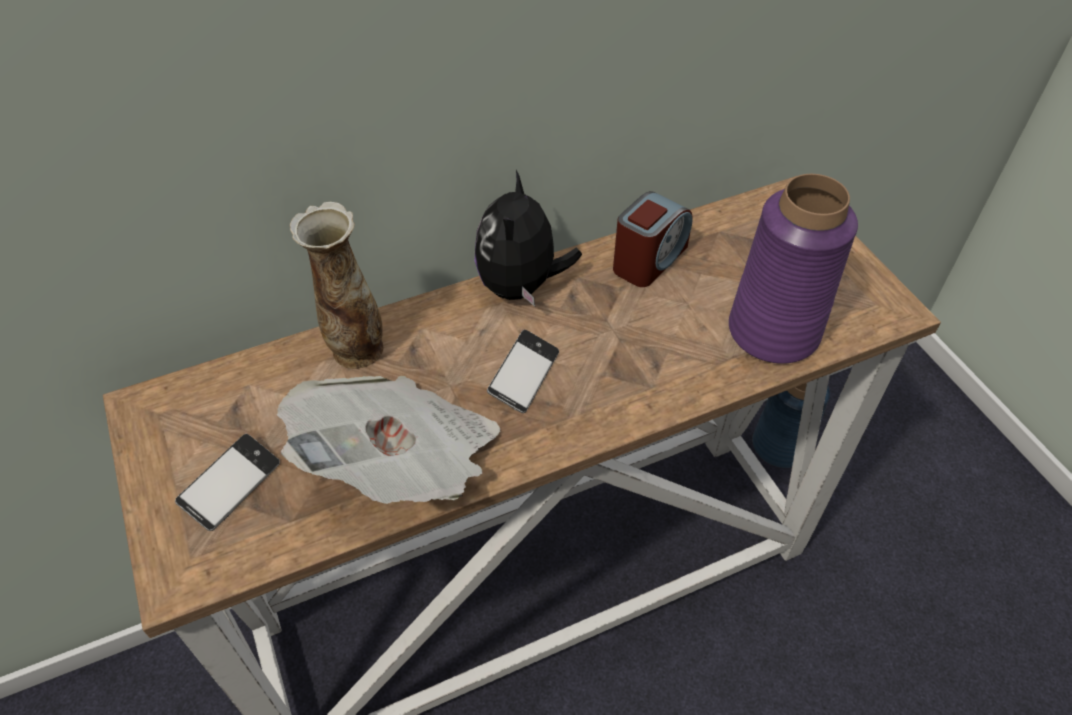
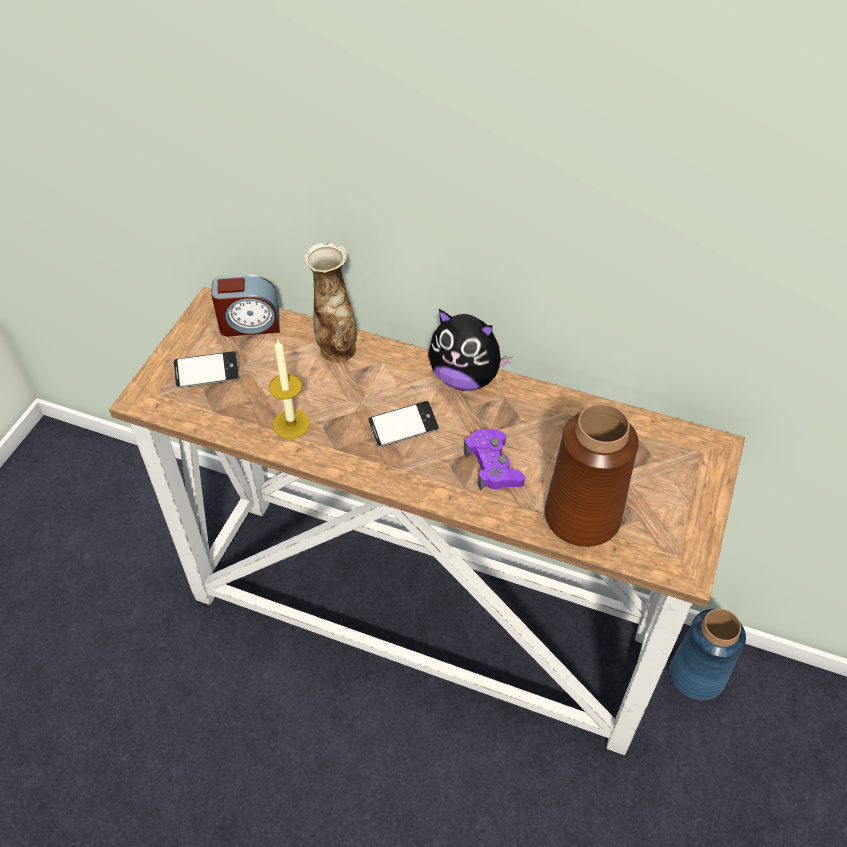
camera: 45 degrees right, 0 degrees up
(403, 463) = (291, 424): newspaper -> candle
(521, 286) = (465, 378): plush toy -> plush toy turned 120 degrees counterclockwise
(649, 259) = (562, 417): alarm clock -> alarm clock (249, 323)
(649, 347) = (493, 466): none -> purple game controller
(773, 331) = (581, 516): purple vase -> brown vase

